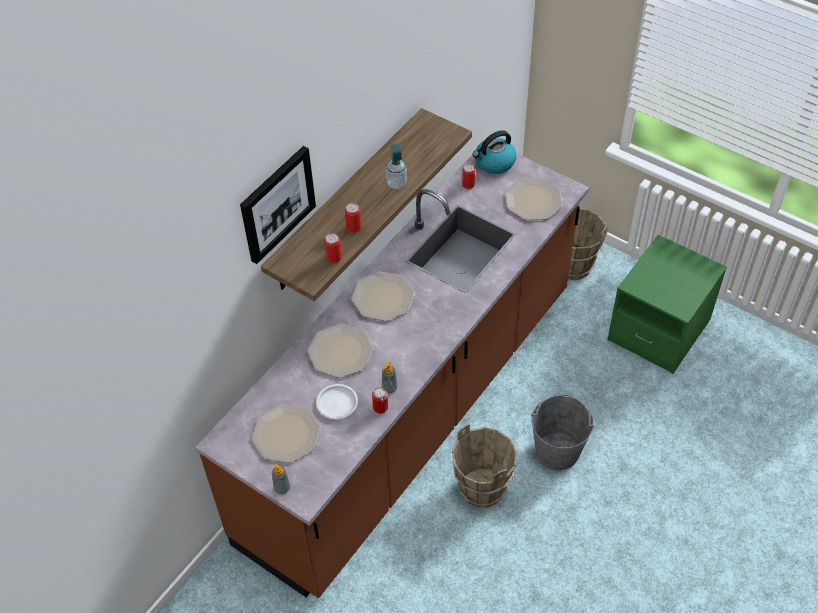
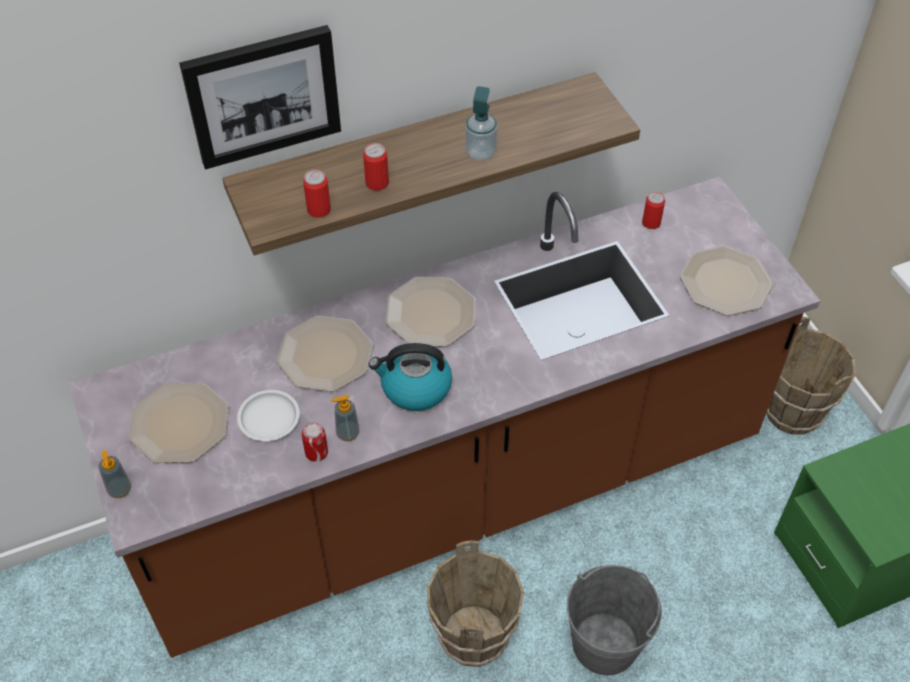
camera: 30 degrees right, 0 degrees up
(494, 163) = (707, 210): kettle -> kettle (415, 388)

